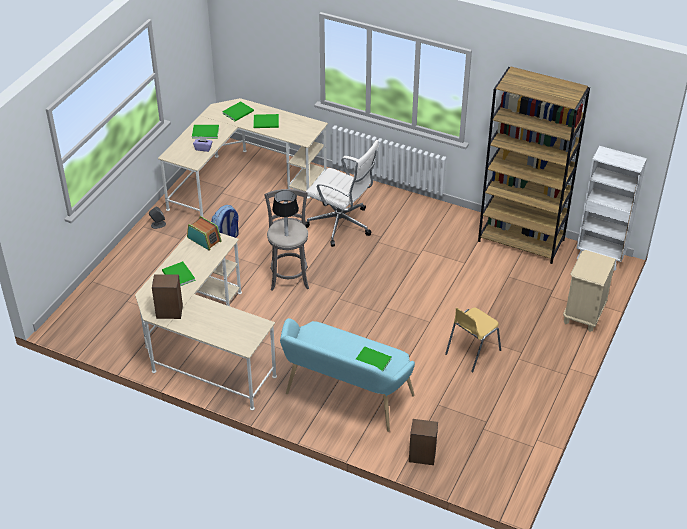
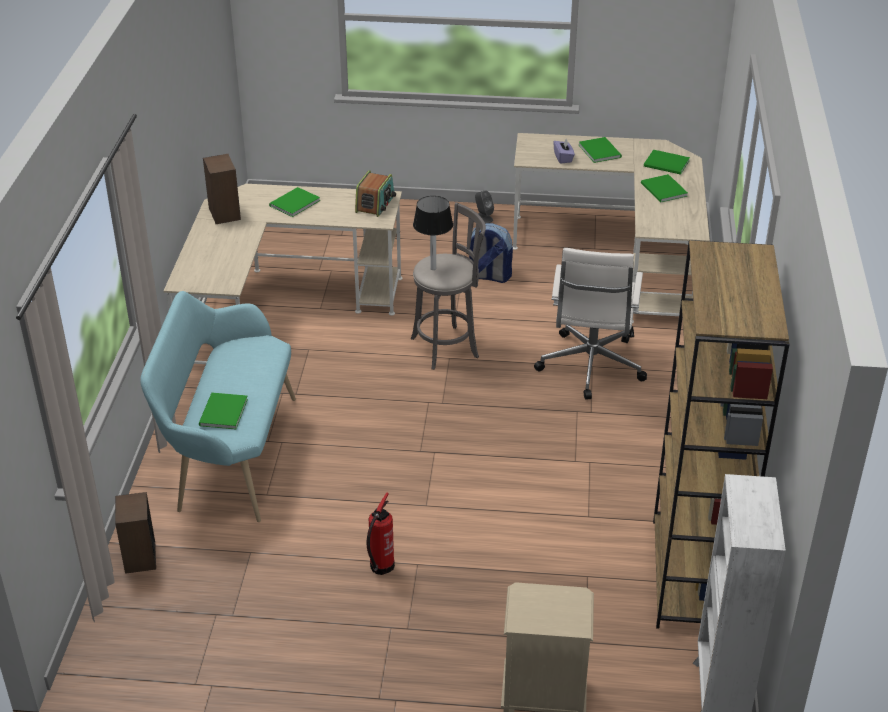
camera: 70 degrees right, 5 degrees down
(472, 352) = (380, 567): yellow chair -> fire extinguisher

